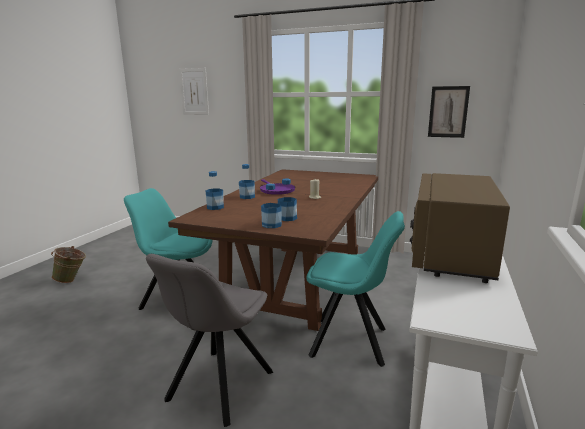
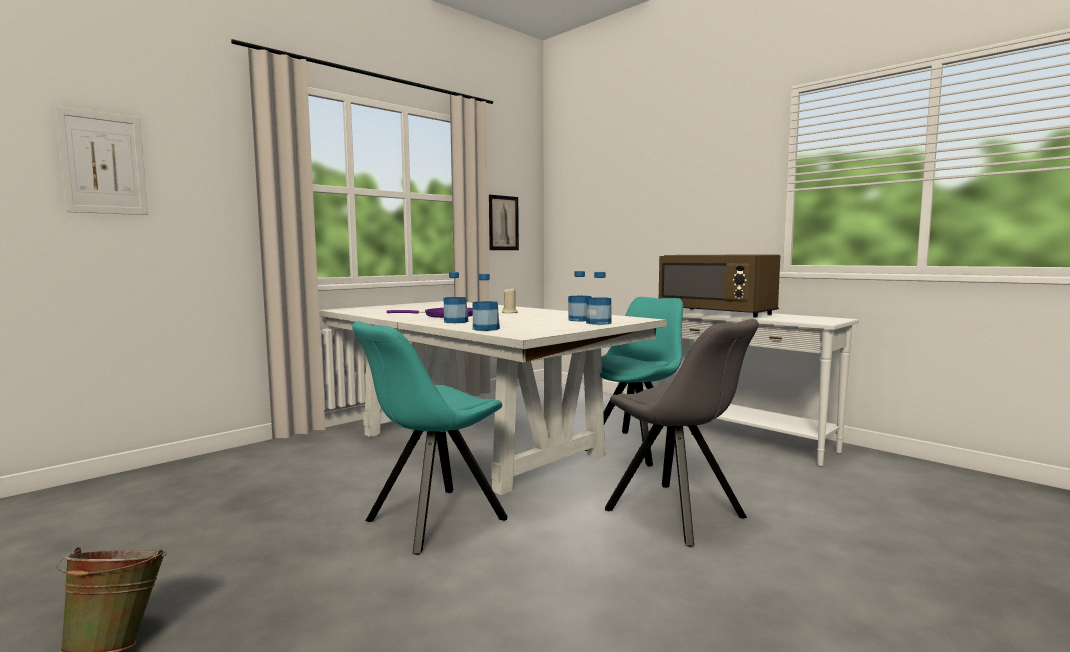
camera: 65 degrees left, 10 degrees down
(297, 280) = (476, 444): brown dining table -> white dining table

